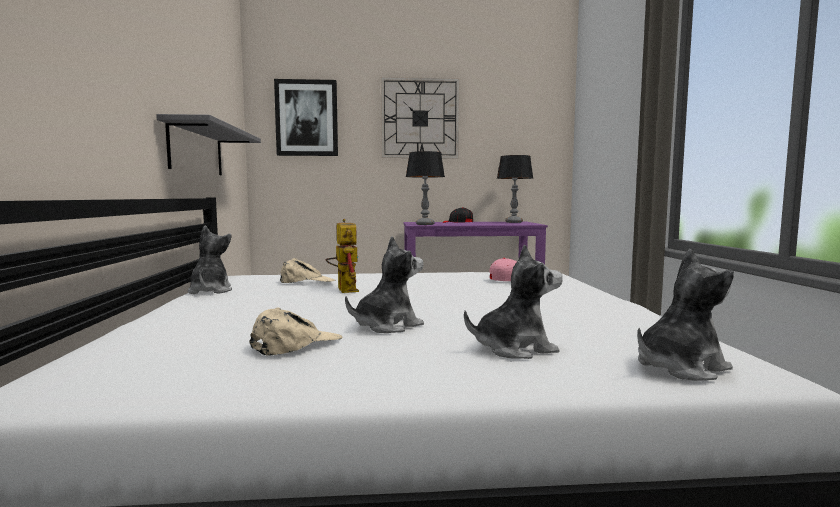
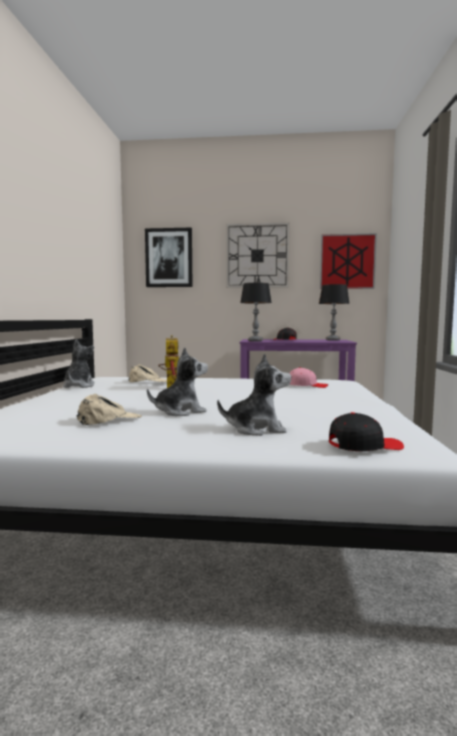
camera: 10 degrees right, 0 degrees up
(196, 150) = (79, 285): grey shelf -> none
(527, 128) = (347, 261): none -> picture
(679, 367) = (364, 446): plush toy -> black cap

